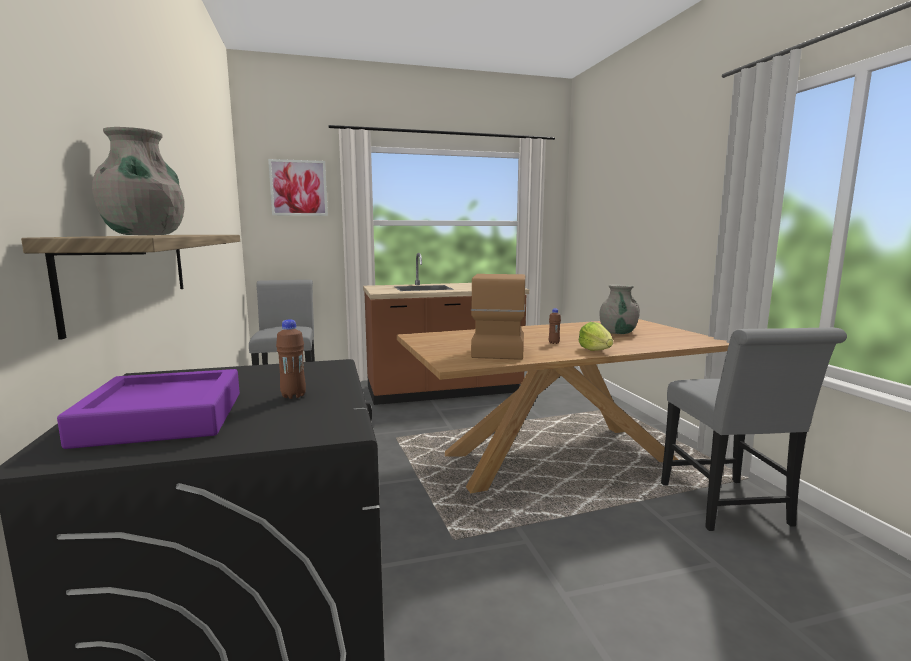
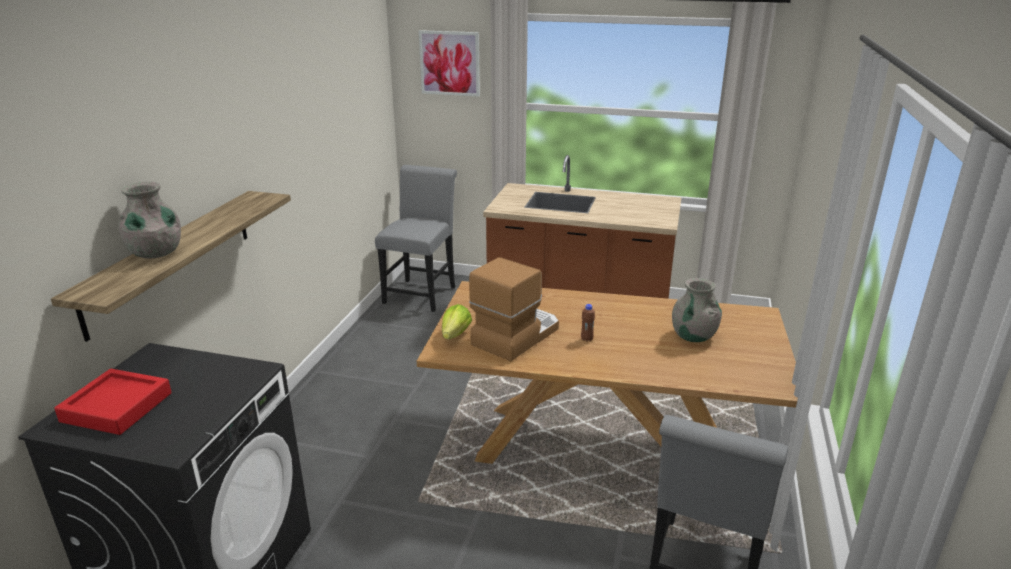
camera: 30 degrees right, 15 degrees up
(163, 418) = (117, 407): purple tray -> red tray
(293, 396) = (194, 405): brown bottle -> none
(595, 350) = (606, 366): lettuce -> lettuce (455, 335)

